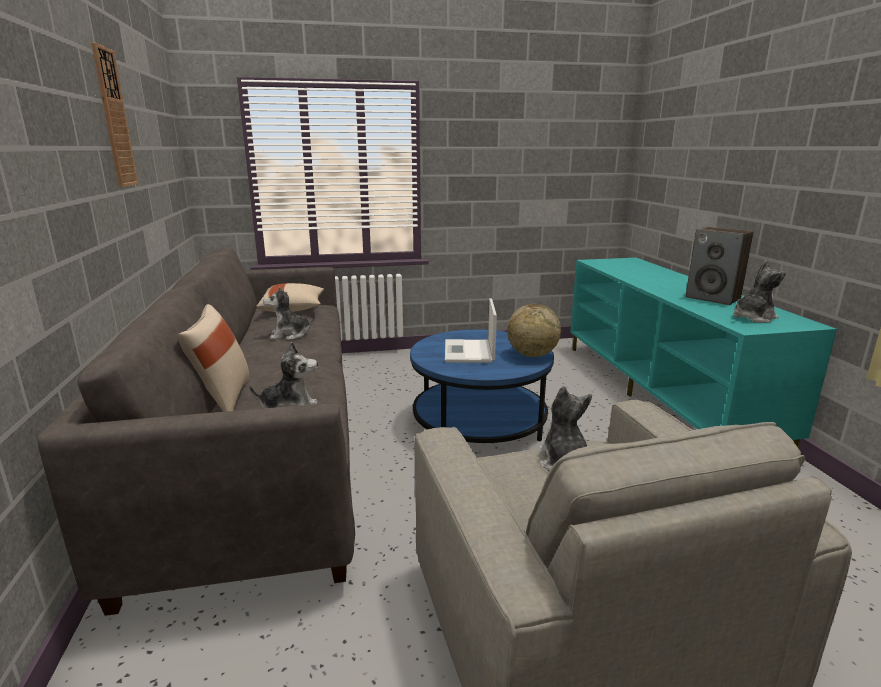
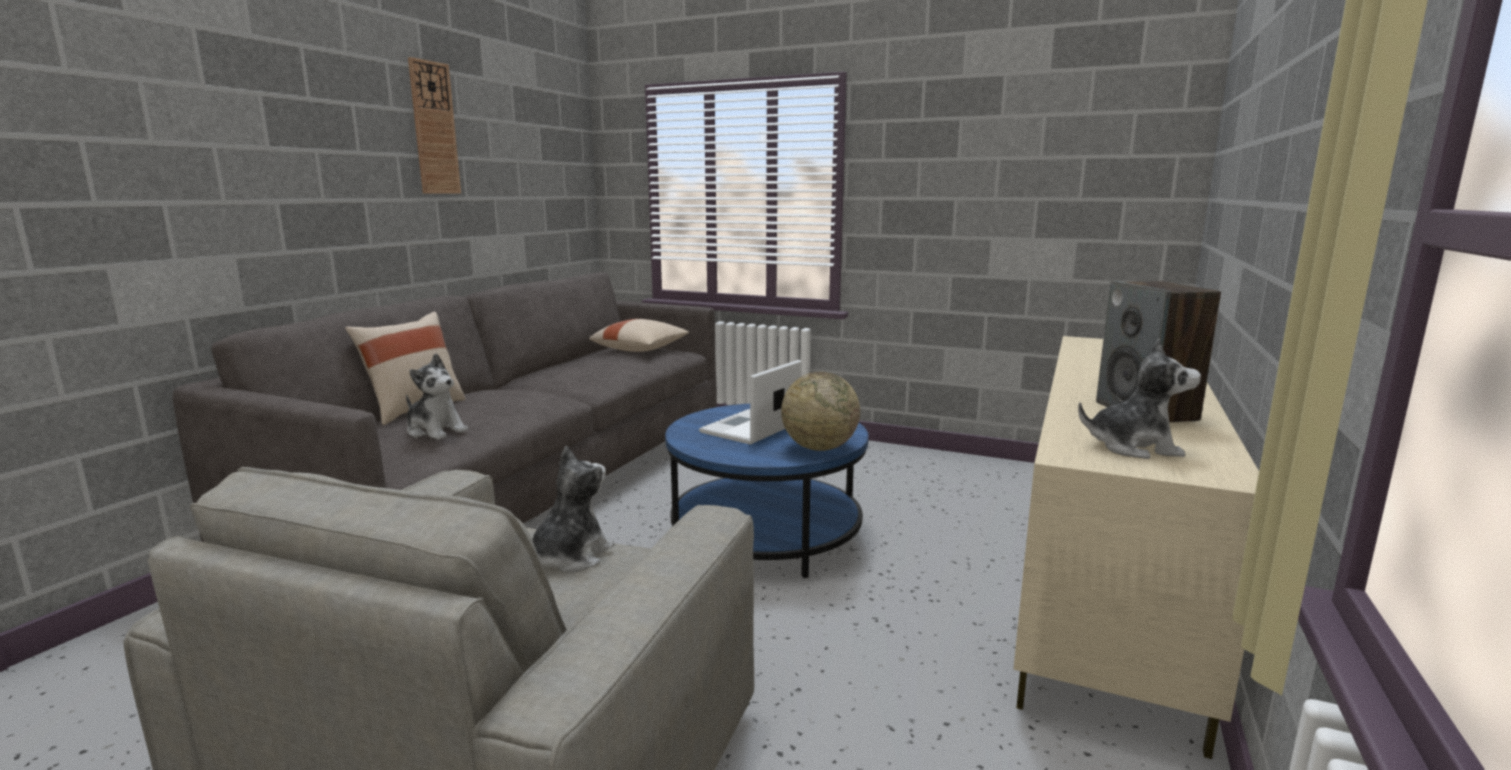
camera: 35 degrees right, 5 degrees down
(289, 335) = (582, 371): plush toy -> none
(660, 393) = (1106, 578): turquoise tv stand -> beige tv stand

